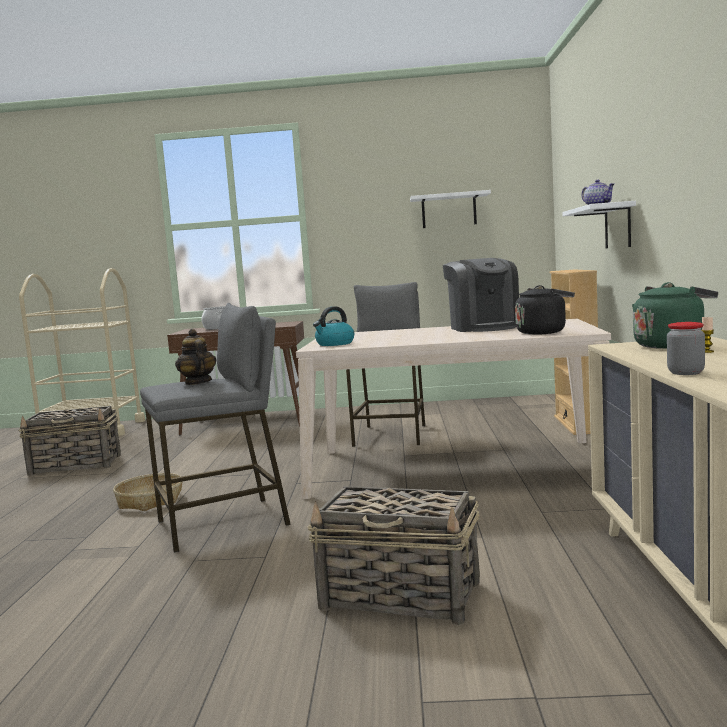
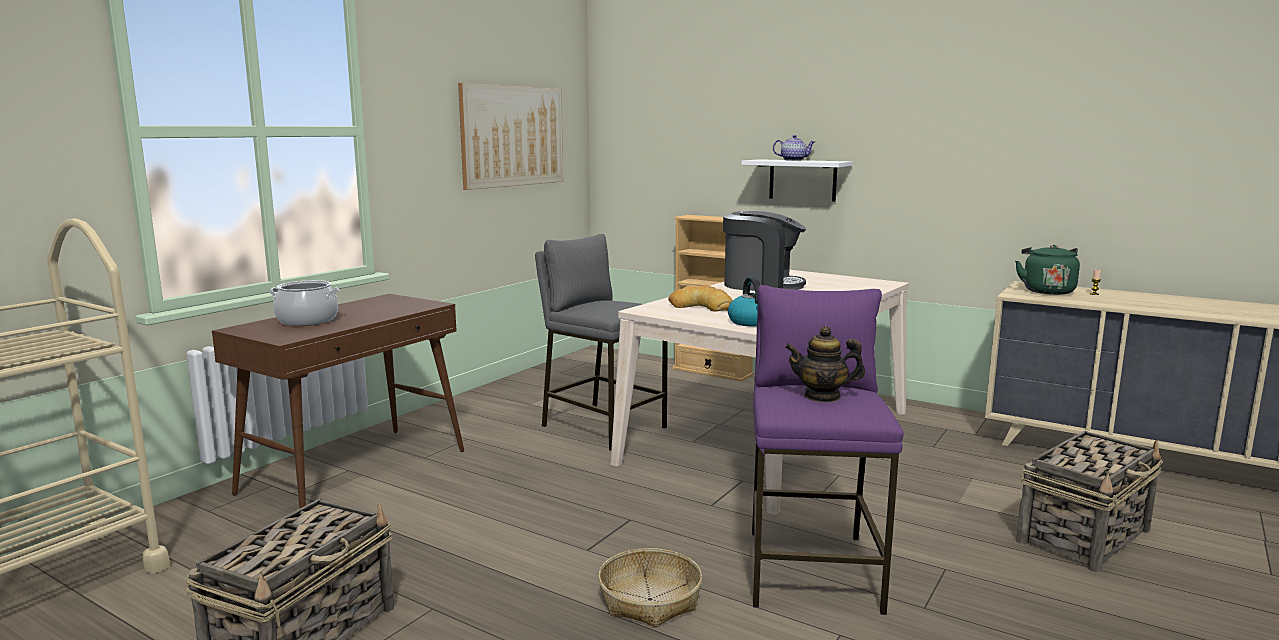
camera: 60 degrees left, 5 degrees up
(223, 523) = (812, 569): grey stool -> purple stool
(369, 335) = (701, 306): none -> bread
(449, 211) = (513, 136): white shelf -> picture
(543, 332) = (856, 286): black kettle -> none
(685, 373) = (1184, 311): jar -> none

